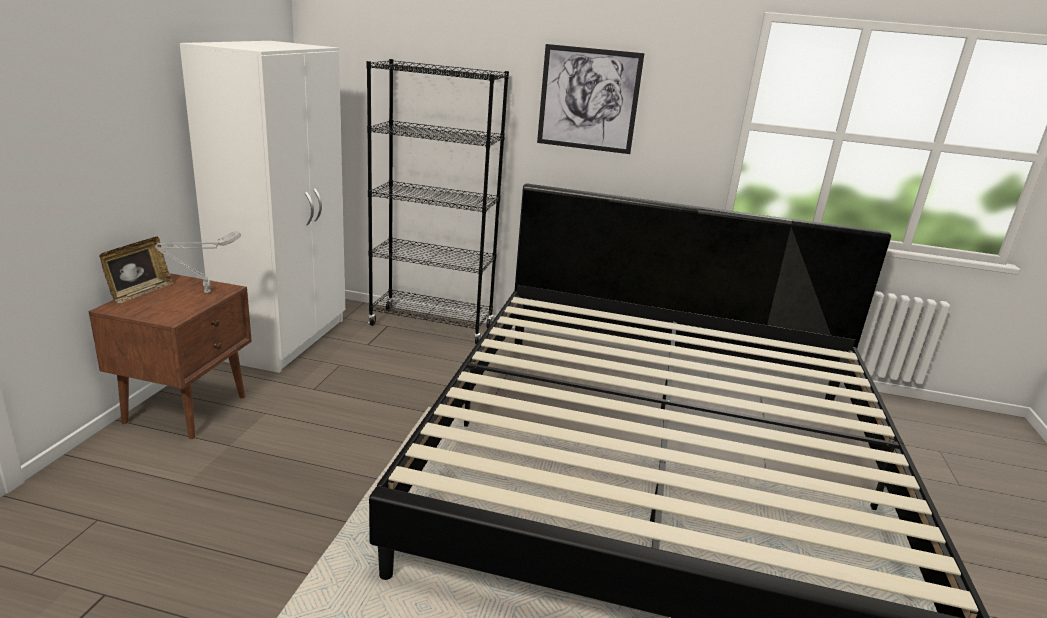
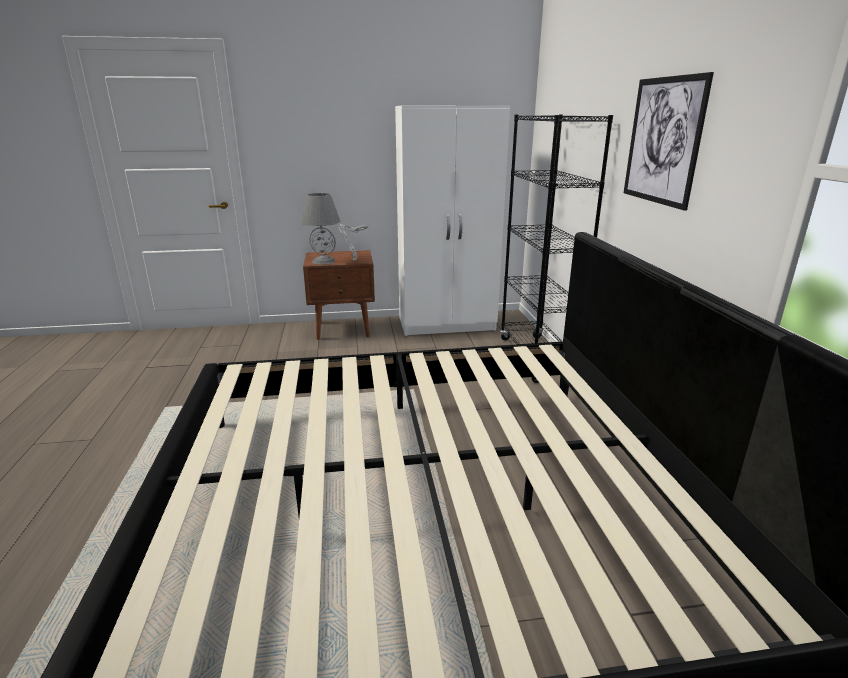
camera: 70 degrees right, 0 degrees up
(139, 293) = (336, 252): picture frame -> none
(176, 309) = (324, 261): none -> grey table lamp

